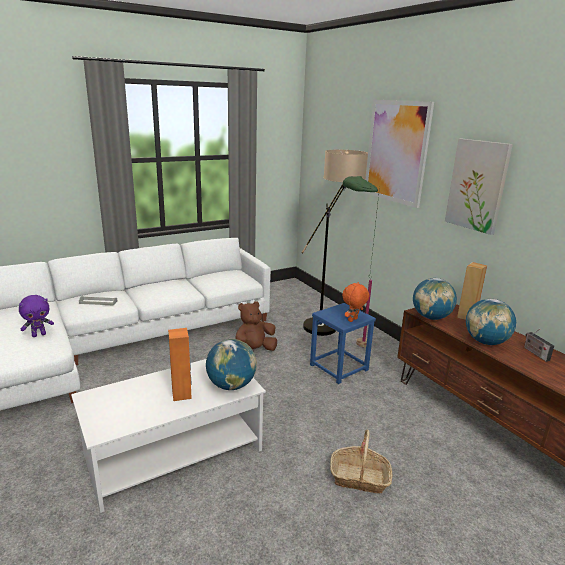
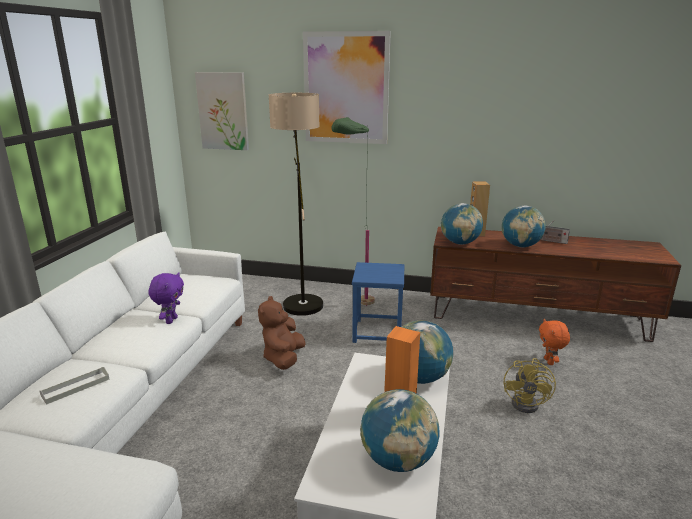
camera: 45 degrees left, 0 degrees up
(39, 335) = (74, 475): purple plush toy -> purple plush toy (171, 320)
(133, 412) = (398, 460): none -> globe
(353, 320) = (394, 273): orange plush toy -> orange plush toy (549, 362)
(359, 478) = (529, 403): basket -> yellow fan
(477, 185) = (456, 110): picture -> picture (223, 111)

